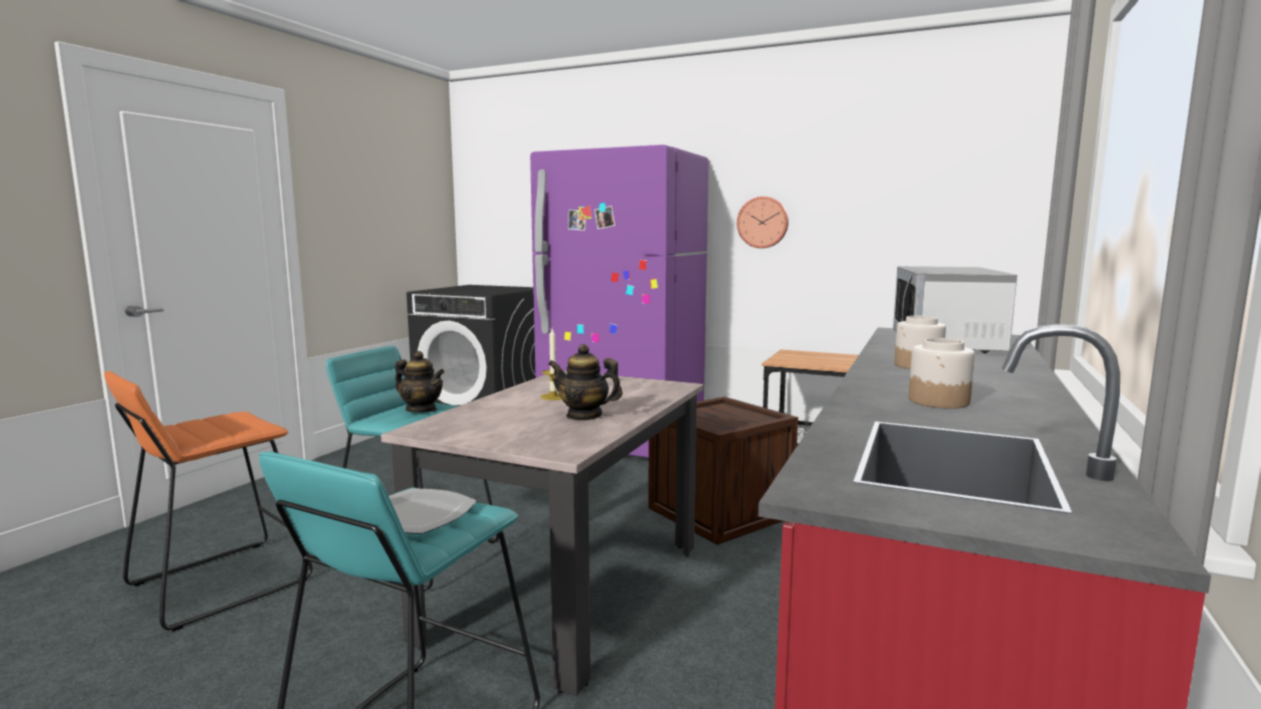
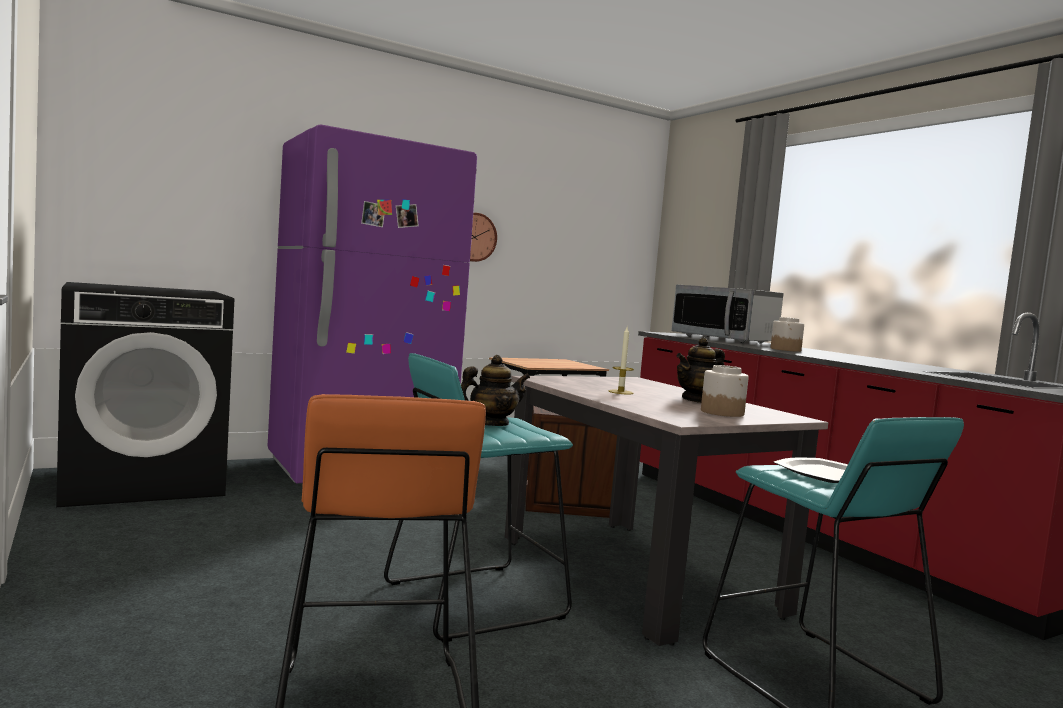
camera: 55 degrees left, 5 degrees down
(939, 401) = (883, 363): jar -> jar (722, 412)

